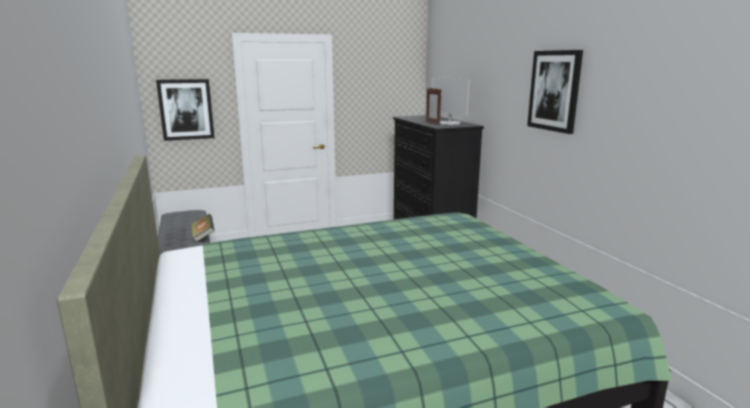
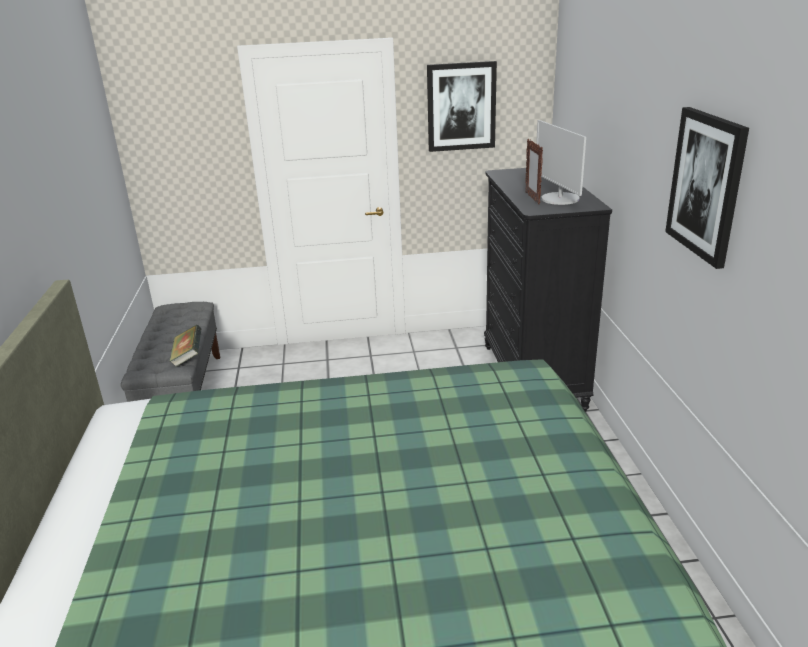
camera: 15 degrees right, 10 degrees up
(186, 109) = (179, 162): picture -> picture (461, 106)

